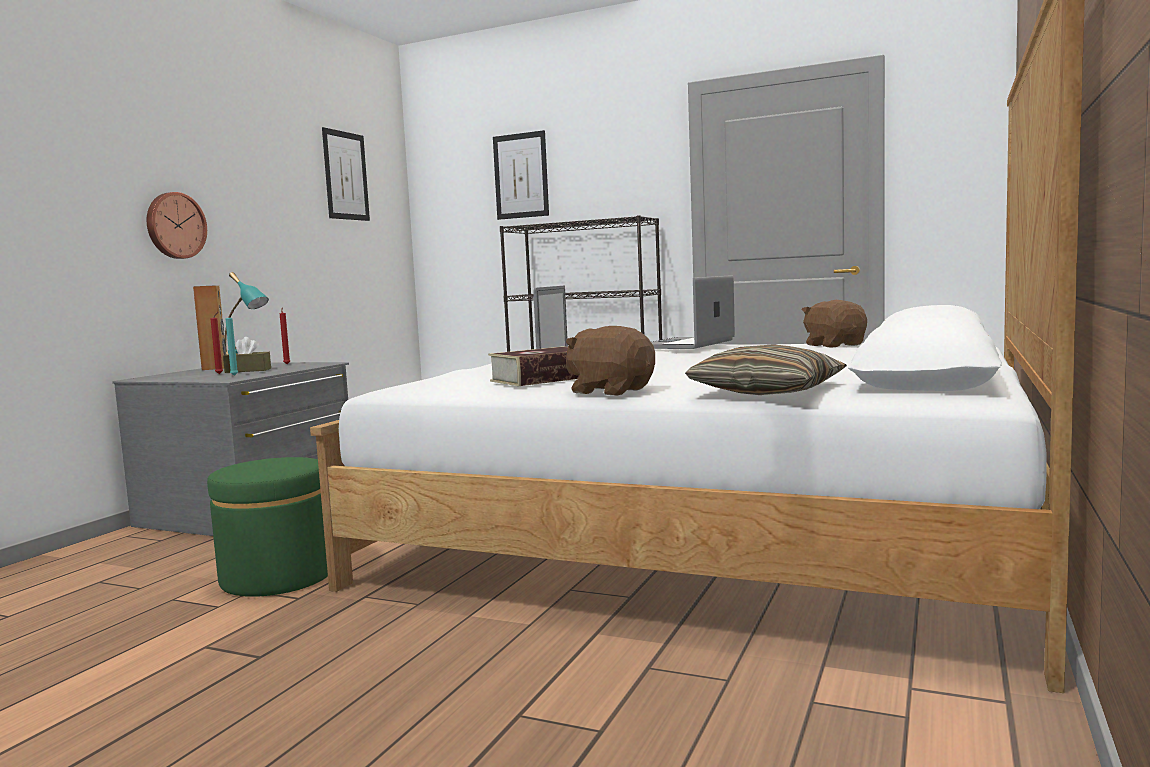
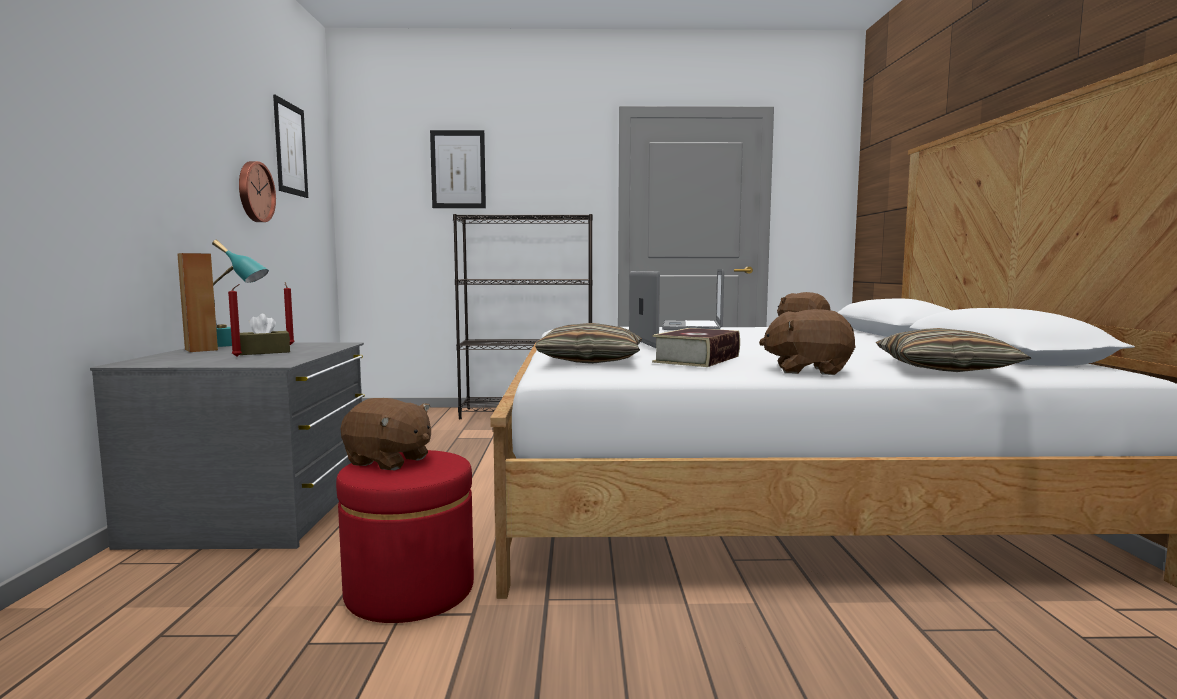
camera: 25 degrees left, 0 degrees up
(174, 225) = (150, 179): wall clock -> wall clock (254, 192)
(235, 375) = (270, 358): turquoise candle -> none
(262, 463) = (388, 461): none -> brown plush toy
(277, 577) = (410, 591): green ottoman -> red ottoman
(450, 379) = (591, 360): none -> pillow

